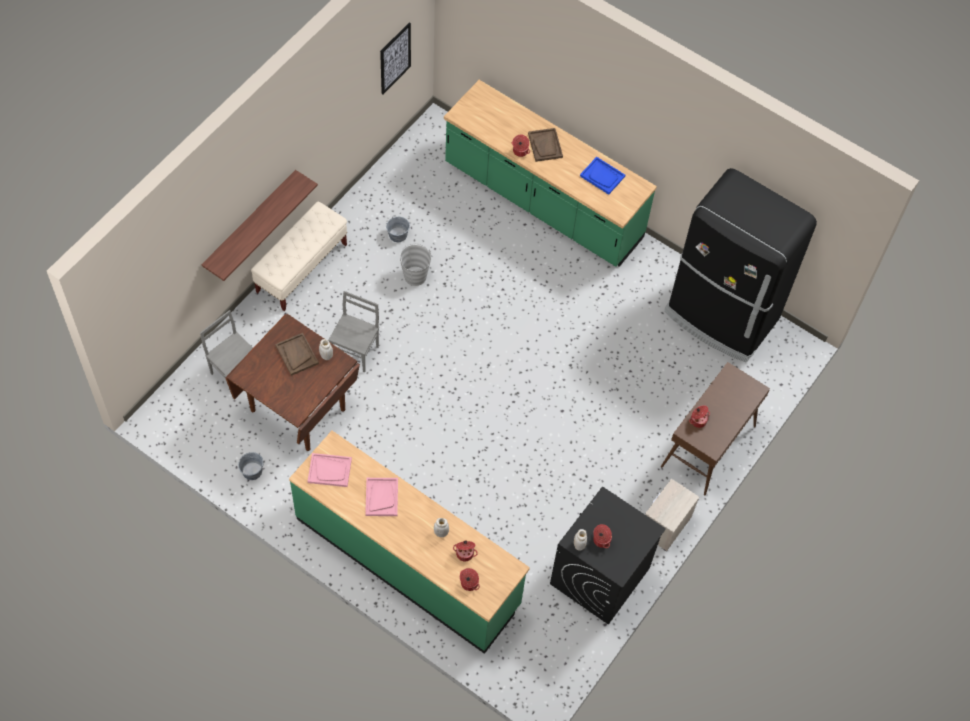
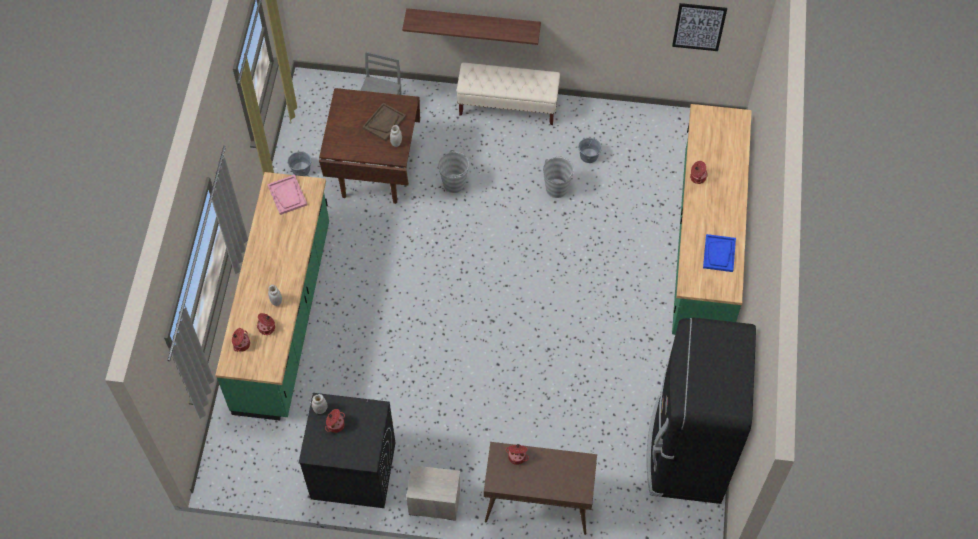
camera: 65 degrees right, 0 degrees up
(356, 352) = (454, 183): grey chair -> grey bucket
(381, 497) = (284, 243): pink tray -> none
(545, 145) = (718, 193): brown tray -> none

